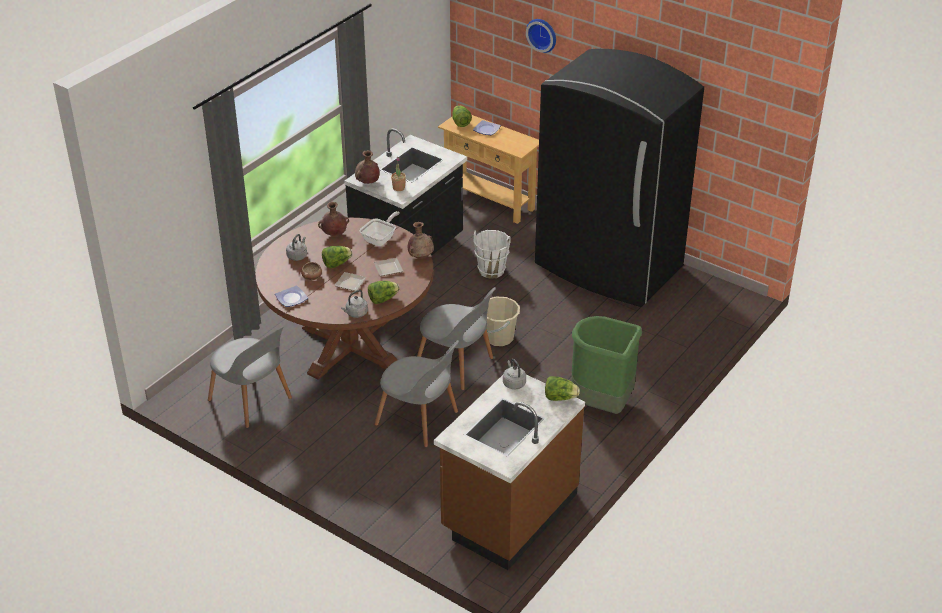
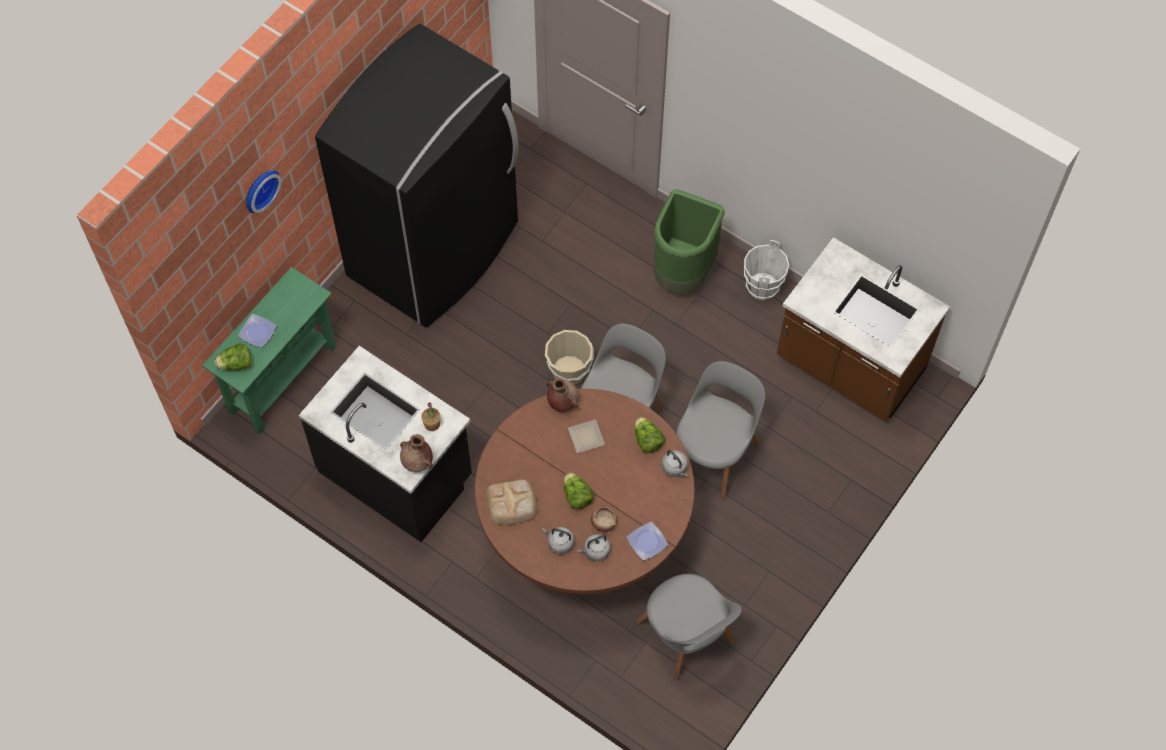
camera: 90 degrees left, 25 degrees up
(252, 401) = (687, 637): grey chair -> grey chair turned 105 degrees clockwise
(334, 234) = (512, 504): brown vase -> bread
(350, 282) = (614, 478): plate -> none
(380, 239) = (524, 448): frying pan -> none
(489, 201) = (283, 378): beige console table -> green console table
(491, 271) = (437, 377): white bucket -> white bucket (762, 287)
(513, 383) = (809, 300): grey kettle -> grey kettle (595, 551)
(560, 398) = (829, 259): lettuce -> none

